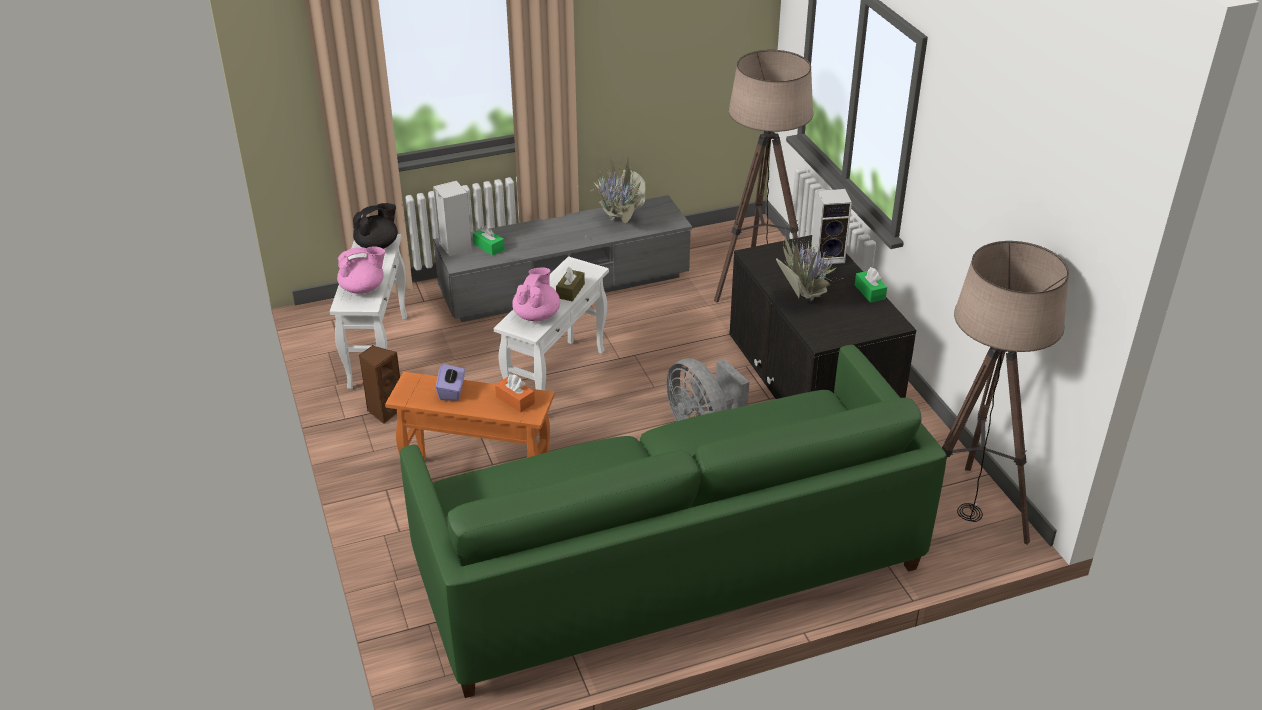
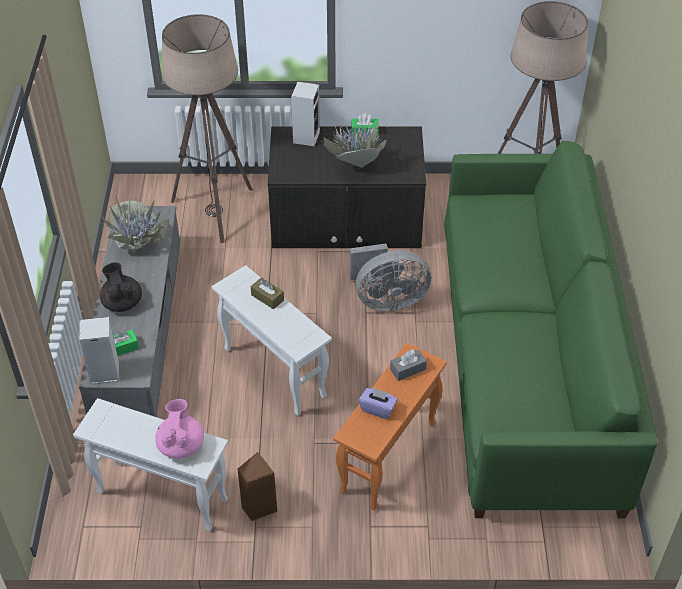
camera: 70 degrees left, 10 degrees up
(378, 245) = (108, 420): black teapot -> black teapot (122, 302)
(515, 400) = (408, 369): orange tissue box -> grey tissue box
(537, 315) = (292, 327): pink teapot -> none

